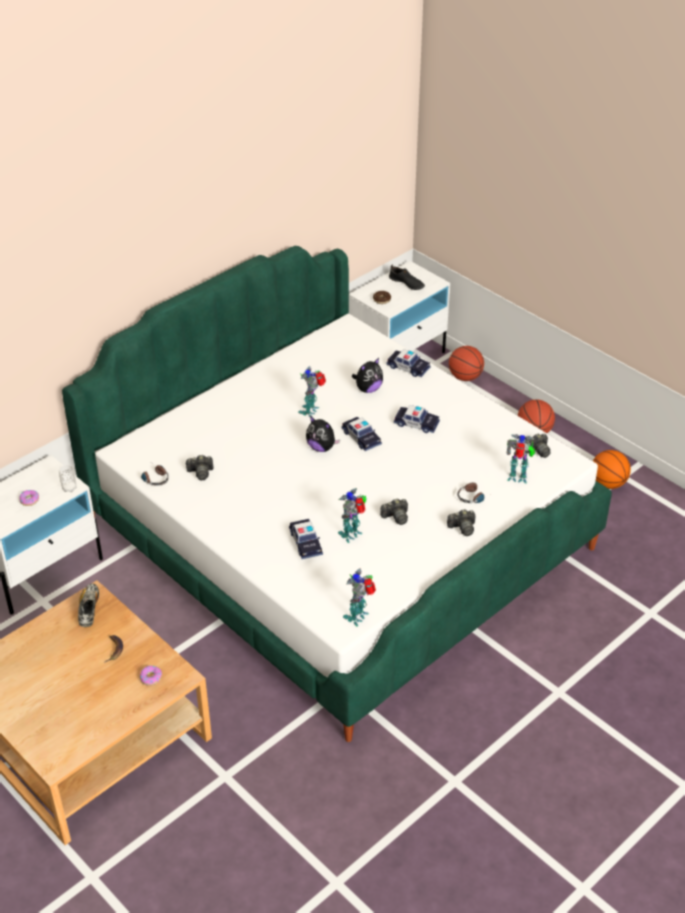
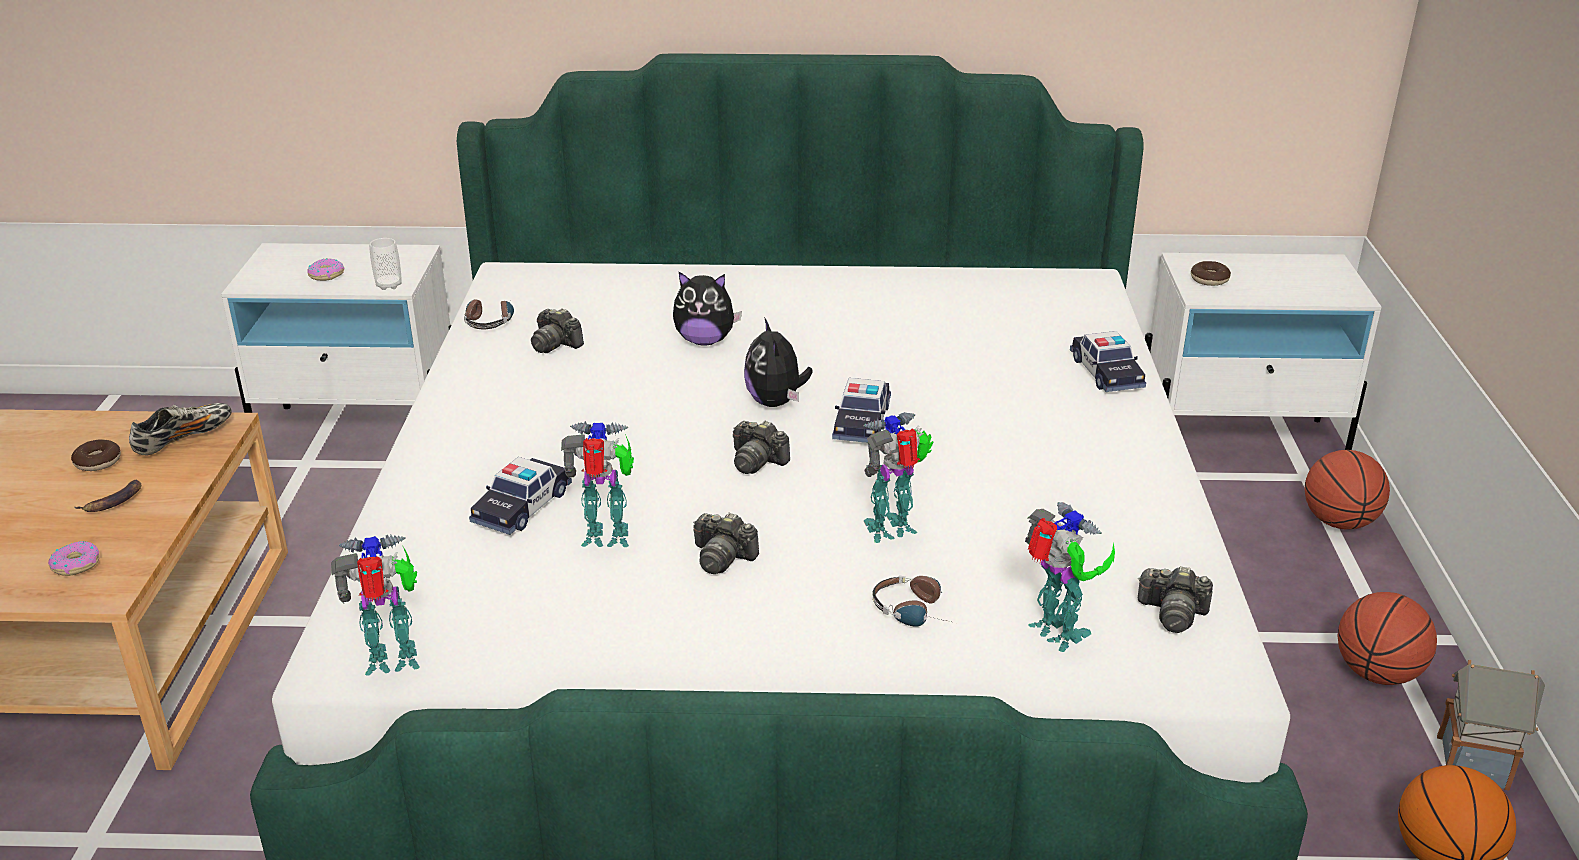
camera: 45 degrees right, 10 degrees down
(73, 641) = (98, 462): none -> donut
(311, 410) = (844, 351): toy robot -> toy robot (893, 530)
(368, 389) = (985, 368): plush toy -> plush toy (705, 341)
(406, 283) = (1290, 277): black shoe -> none
(416, 424) = (991, 450): toy car -> none
(462, 528) = (809, 646): camera -> camera (757, 461)
(587, 446) = (1475, 762): none -> toy house

